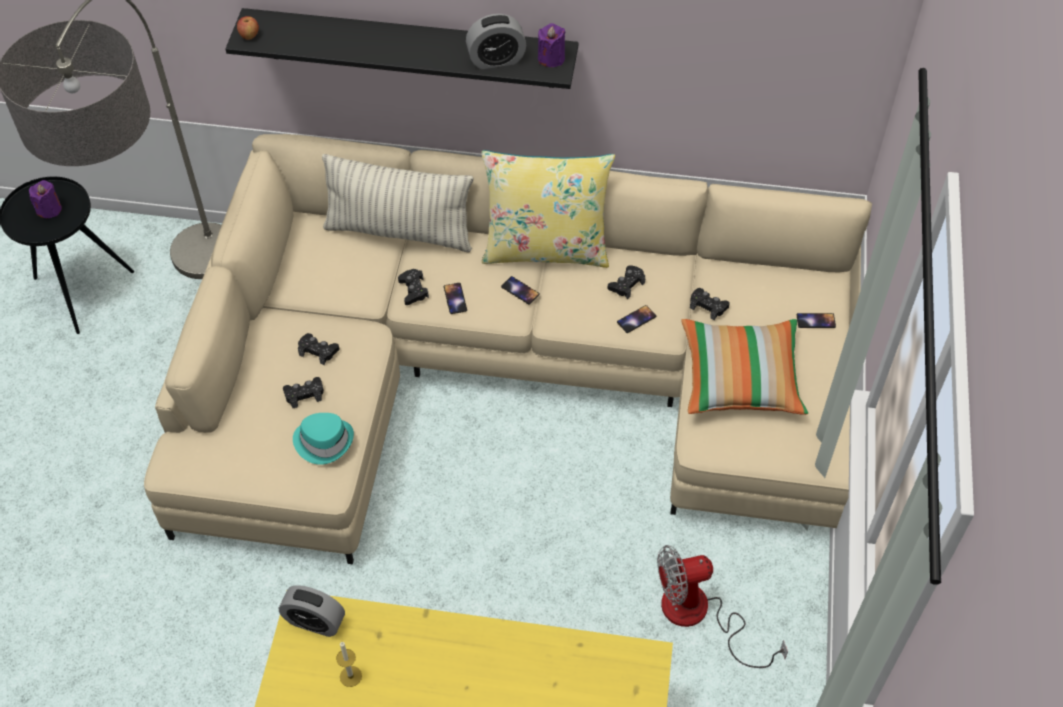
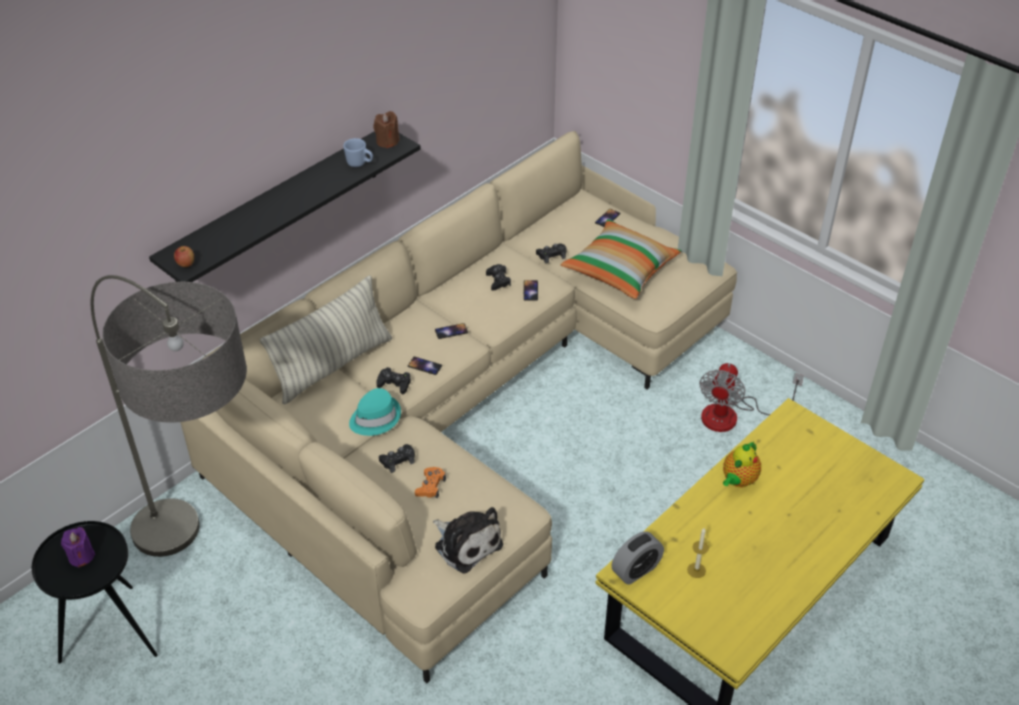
camera: 55 degrees left, 10 degrees down
(254, 462) = (466, 543): none -> plush toy
(304, 394) = (430, 486): black game controller -> orange game controller
(324, 441) = (483, 494): turquoise hat -> turquoise hat (375, 418)
(496, 60) = (360, 164): alarm clock -> blue mug
(504, 654) = (738, 480): none -> teapot
(546, 248) = (428, 301): yellow pillow -> none
(551, 58) = (387, 141): purple candle -> brown candle

